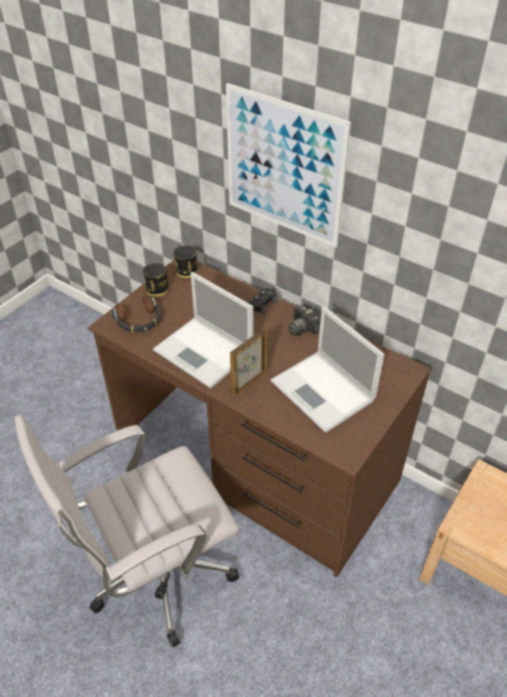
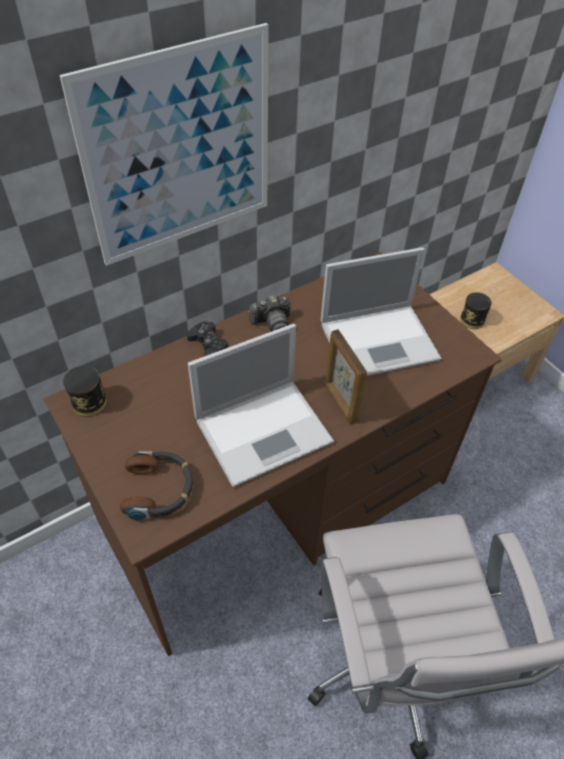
camera: 70 degrees left, 5 degrees up
(157, 289) = (105, 449): can -> can (472, 320)

